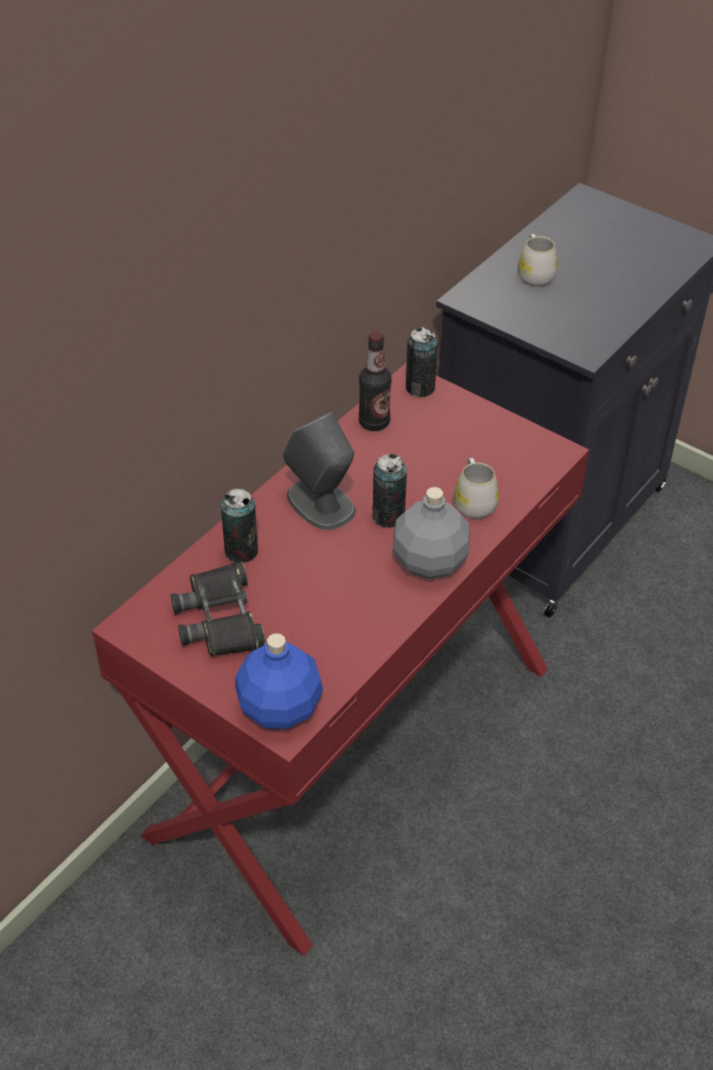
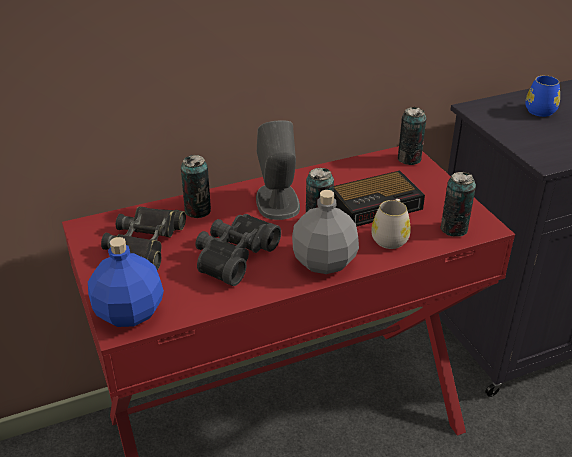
camera: 30 degrees right, 10 degrees down
(330, 594) = (232, 256): none -> black binoculars
(374, 422) = (358, 168): bottle -> none
(430, 465) = (377, 204): none -> alarm clock
(528, 467) = (454, 229): none -> can
(534, 275) = (540, 109): white mug -> blue mug

